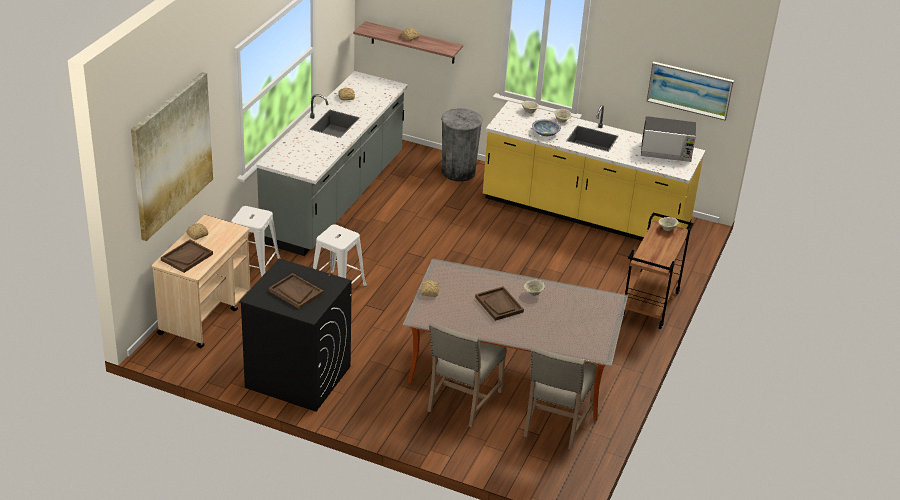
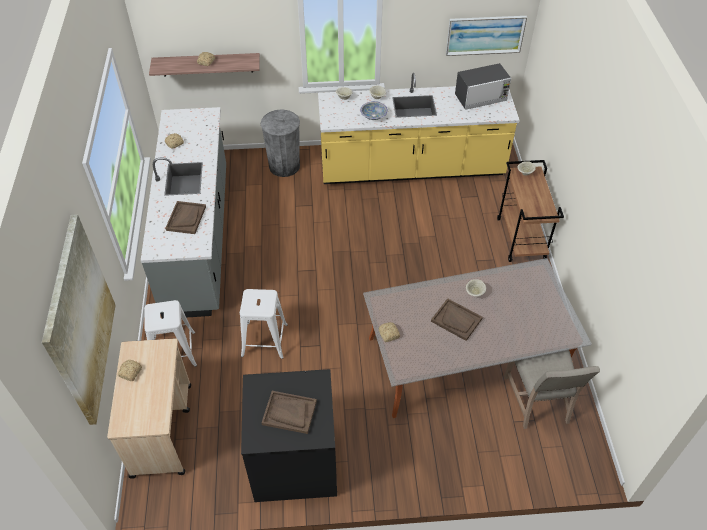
camera: 25 degrees left, 15 degrees up
(187, 257) = (138, 408): brown tray -> brown tray (186, 218)
(462, 401) = (451, 416): beige chair -> none

